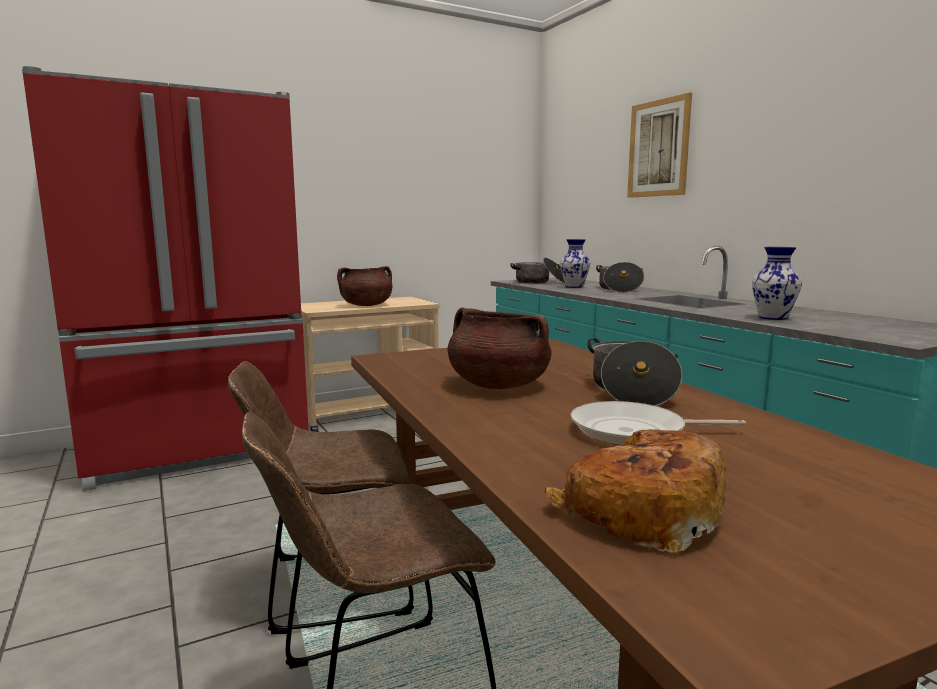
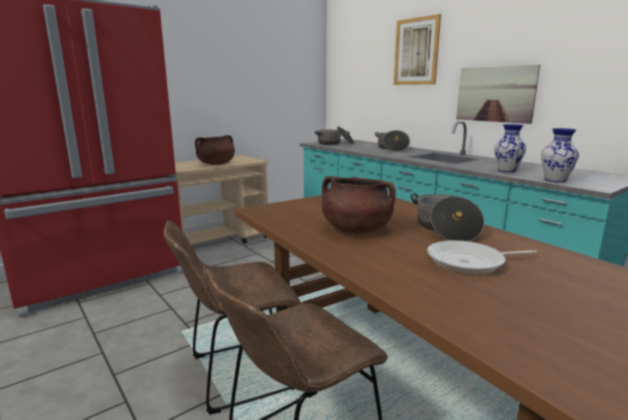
camera: 10 degrees left, 5 degrees up
(573, 287) = (360, 147): vase -> vase (554, 180)
(638, 511) = (515, 326): bread -> none
(770, 206) = (495, 94): none -> picture

